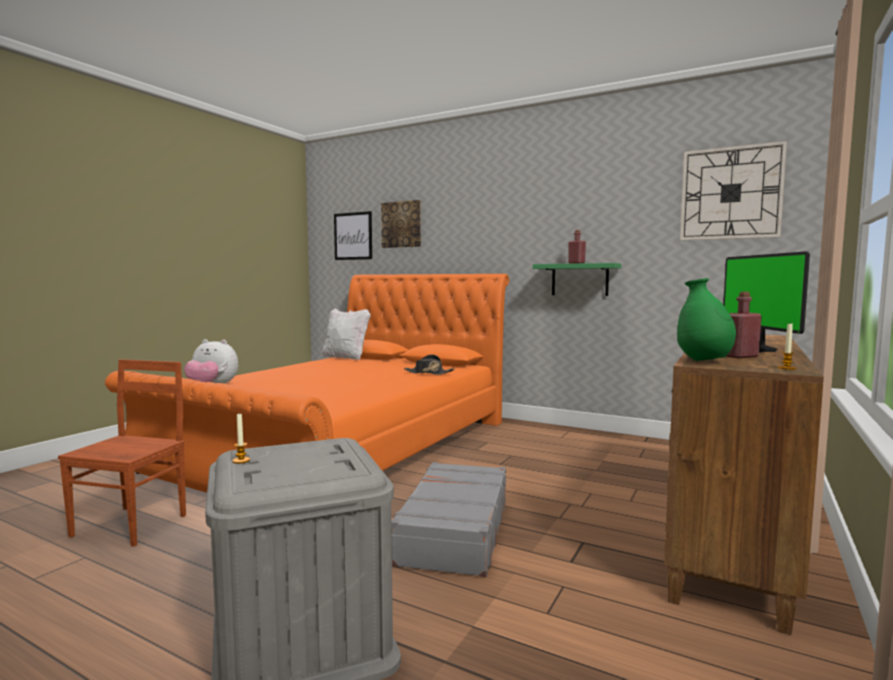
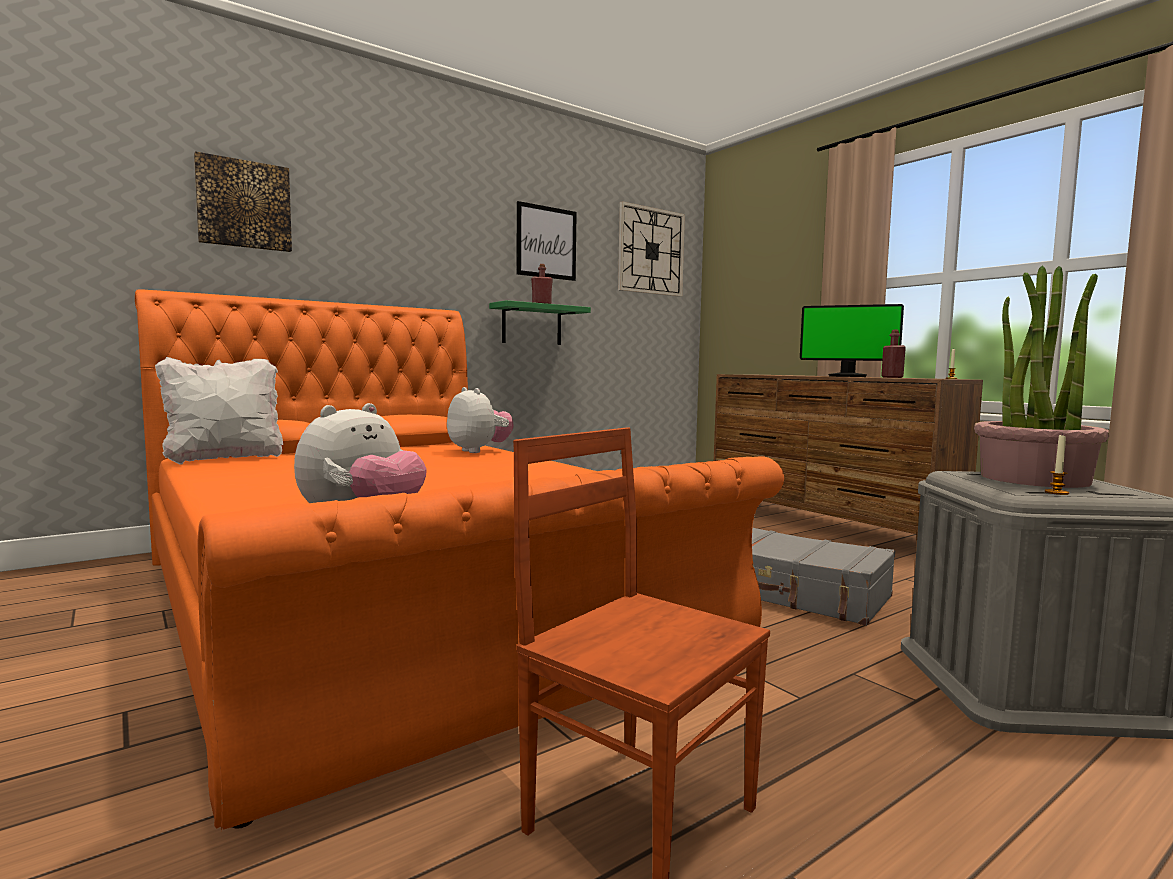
camera: 65 degrees left, 0 degrees up
(309, 458) = (1033, 479): none -> potted plant
(353, 236) = (102, 204): picture -> picture (546, 242)
(428, 373) = (479, 451): black hat -> plush toy
(704, 361) = (919, 378): green vase -> none

